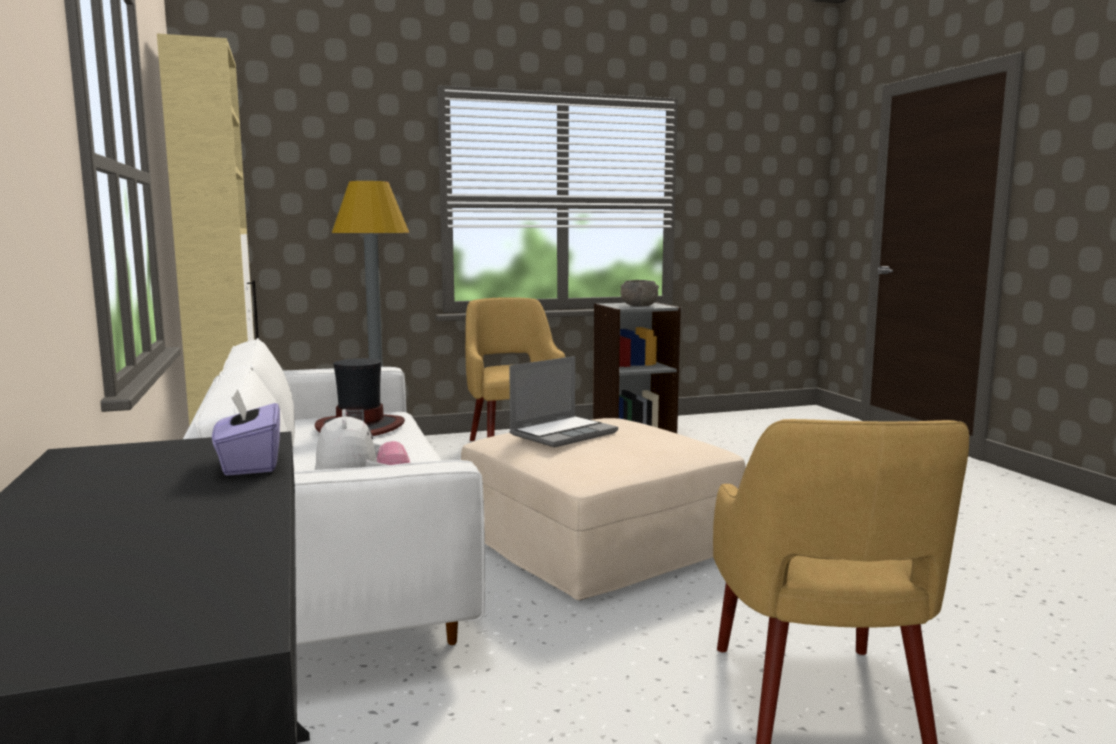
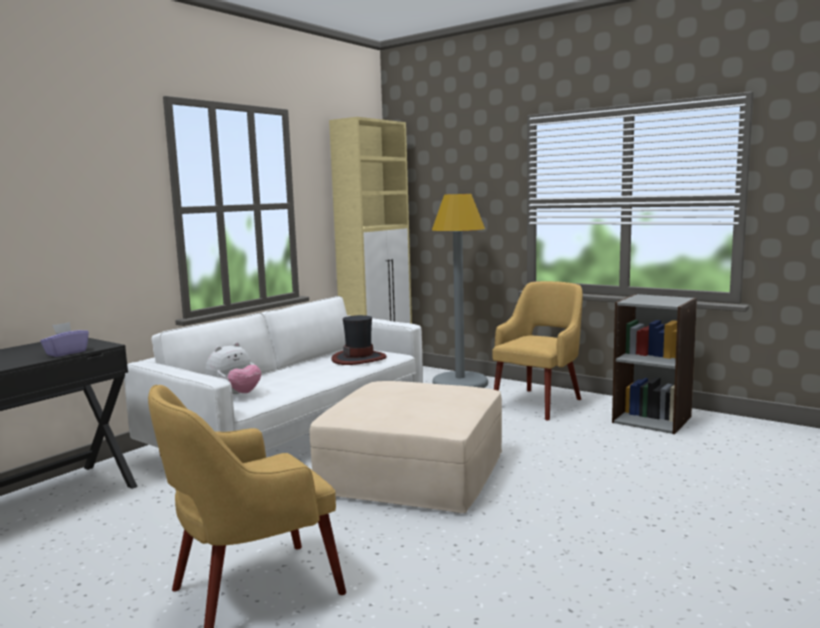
camera: 55 degrees right, 0 degrees up
(563, 433) = (401, 388): laptop -> none
(639, 306) = (652, 301): grey bowl -> none

